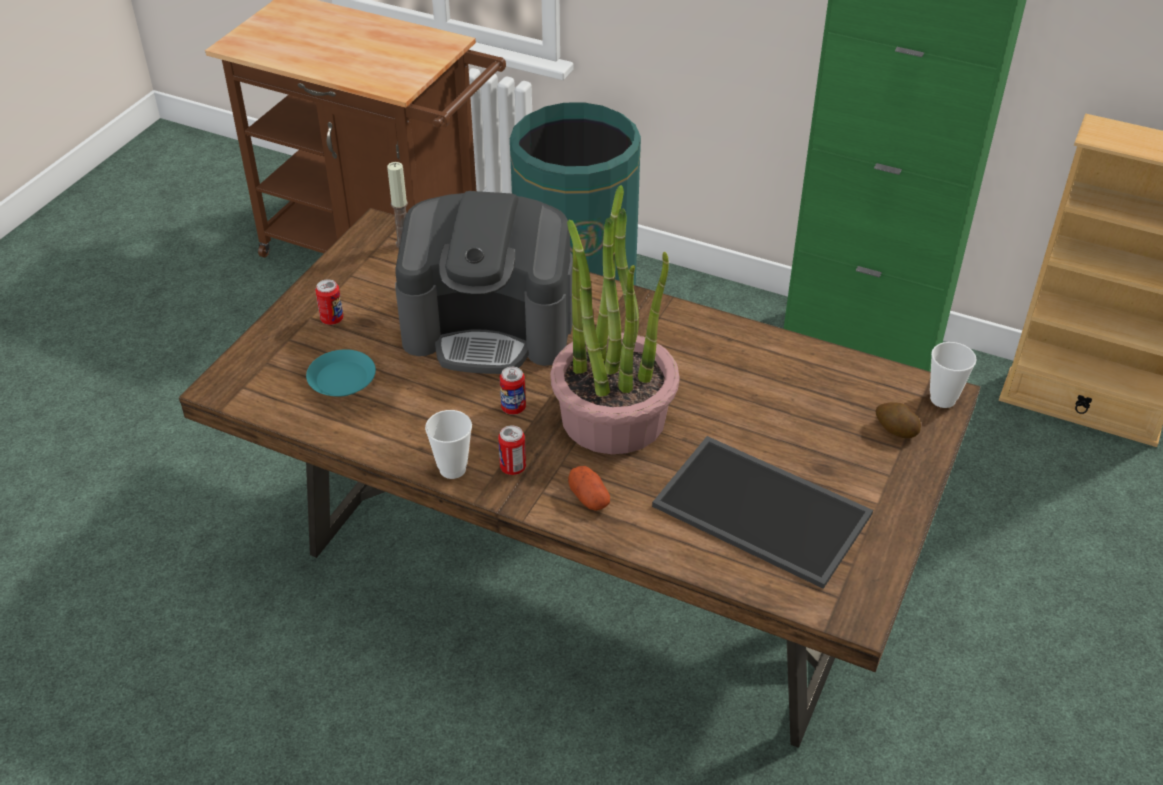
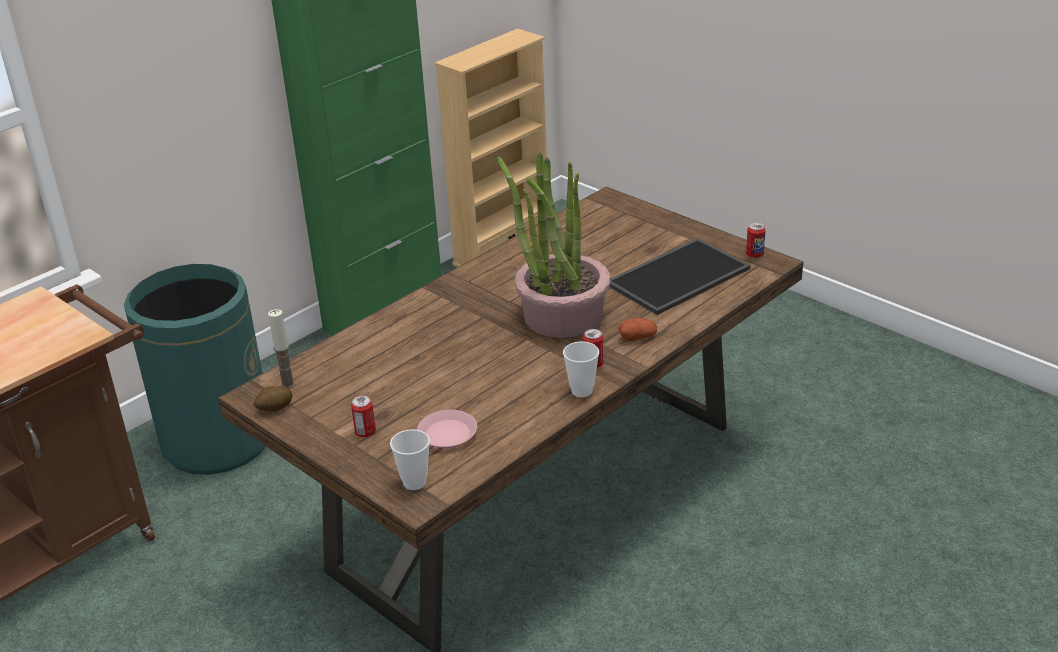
camera: 70 degrees left, 10 degrees down
(342, 378) = (447, 434): turquoise plate -> pink plate
(490, 327) = (430, 354): coffee machine -> none
(513, 408) = (530, 356): can -> can (754, 255)
(895, 430) = (629, 219): potato -> potato (274, 408)
(942, 399) = (611, 199): cup -> cup (414, 482)

